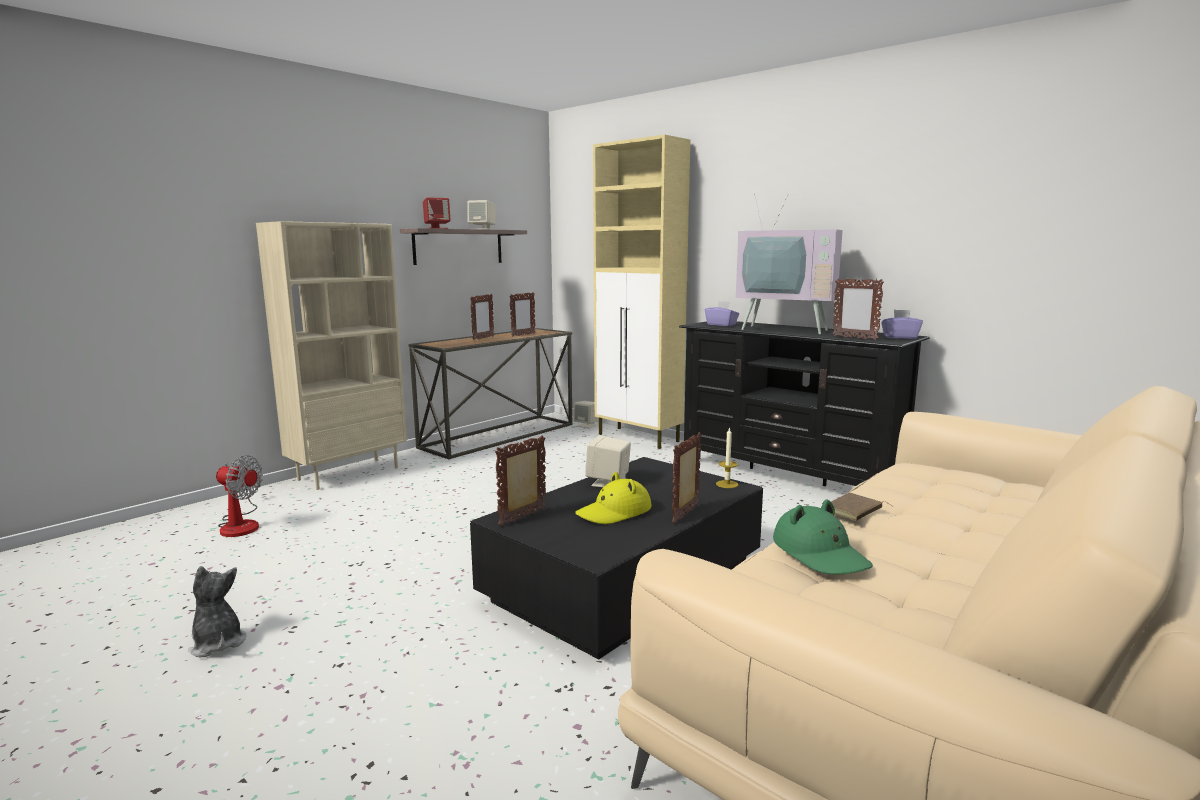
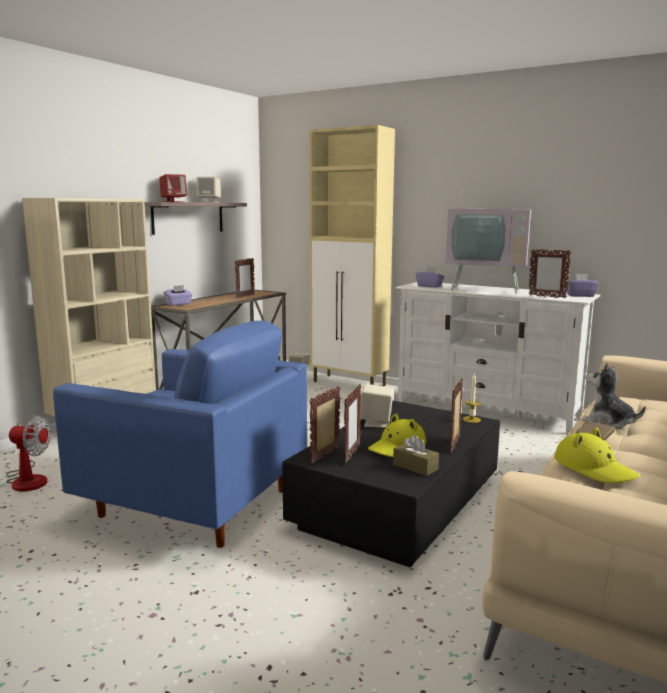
camera: 10 degrees left, 0 degrees up
(217, 643) = (72, 584): plush toy -> plush toy (608, 423)
(393, 562) = (193, 503): none -> blue armchair
(442, 342) = (178, 304): none -> purple tissue box
(483, 338) = (212, 300): picture frame -> picture frame (351, 455)
(620, 537) = (415, 467): none -> brown tissue box
(788, 476) = (487, 411): black tv stand -> white tv stand
(820, 553) = (594, 468): green hat -> yellow hat

